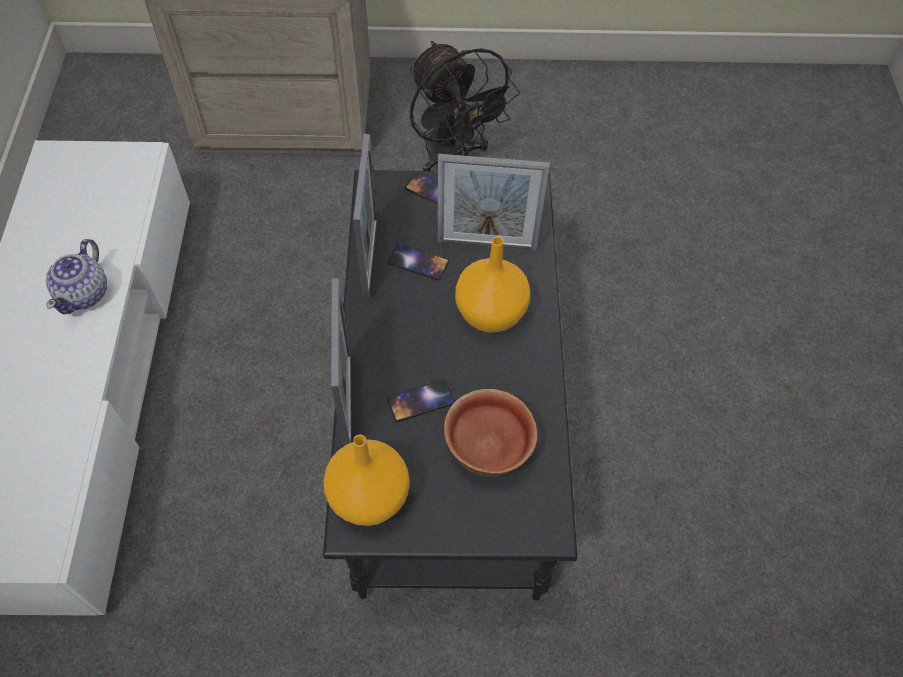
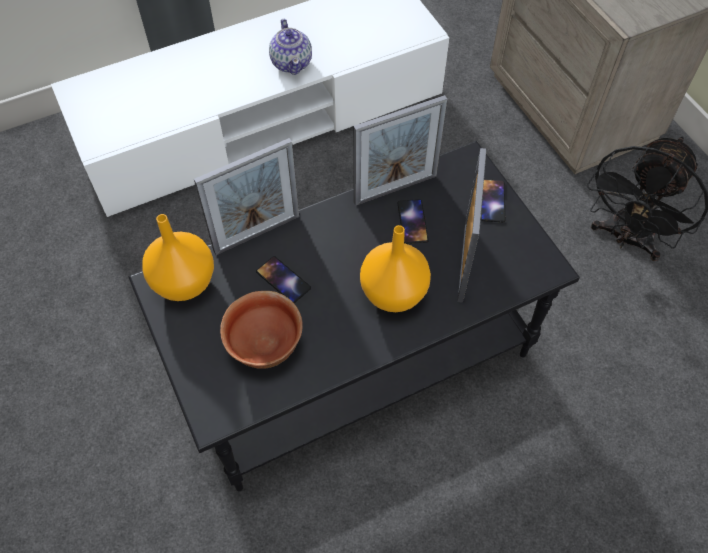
camera: 65 degrees right, 0 degrees up
(85, 293) = (292, 63): teapot -> teapot turned 90 degrees counterclockwise
(486, 244) = (464, 261): picture frame -> picture frame turned 150 degrees counterclockwise

